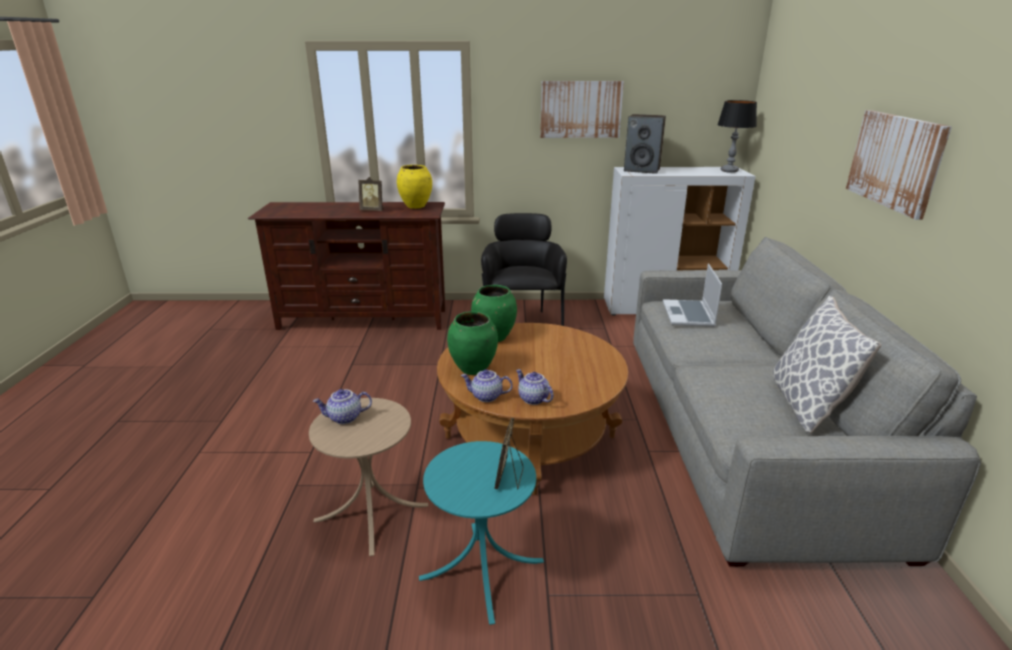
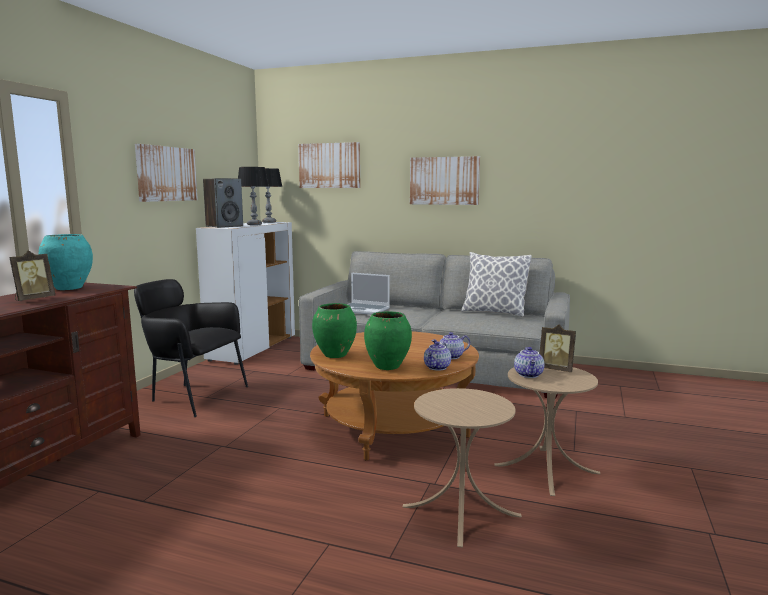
camera: 70 degrees left, 15 degrees down
(344, 418) = (449, 410): teapot -> teapot (529, 375)
(416, 206) = (68, 288): yellow vase -> turquoise vase
(482, 569) = (546, 469): turquoise side table -> beige side table
(683, 173) = (254, 224): none -> table lamp
(800, 106) = (329, 165): none -> picture

